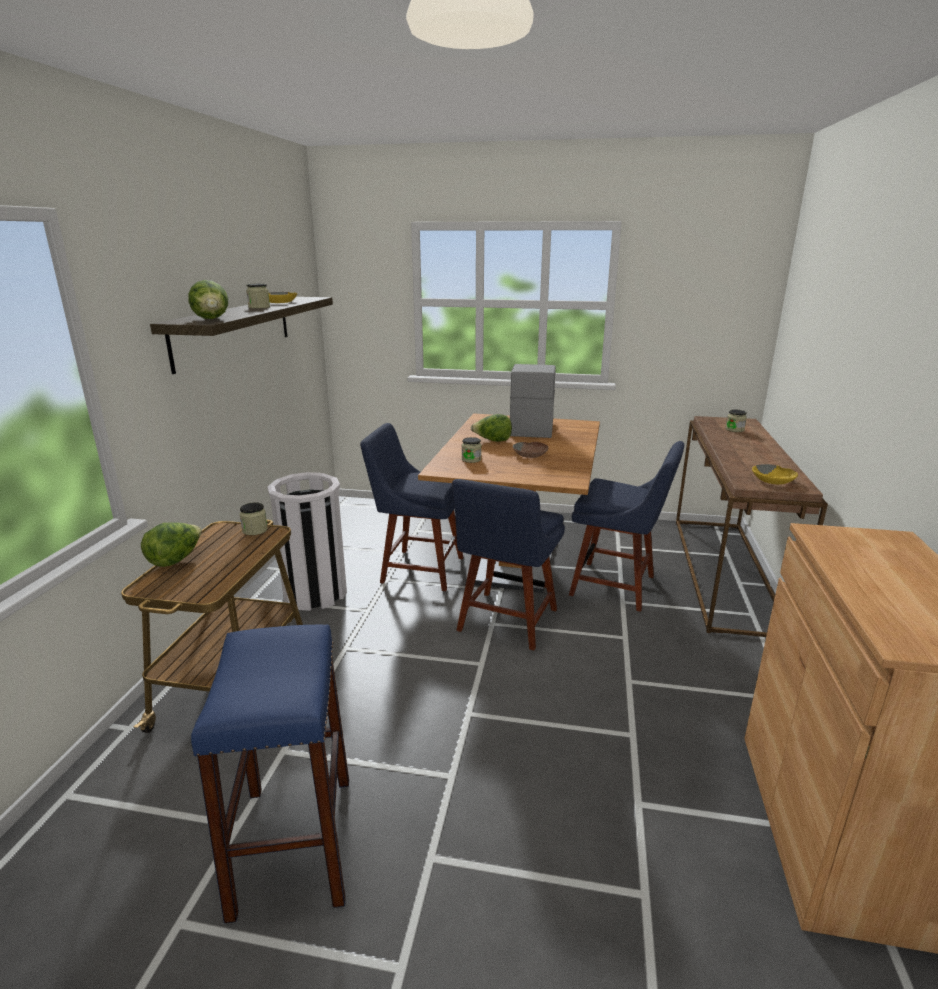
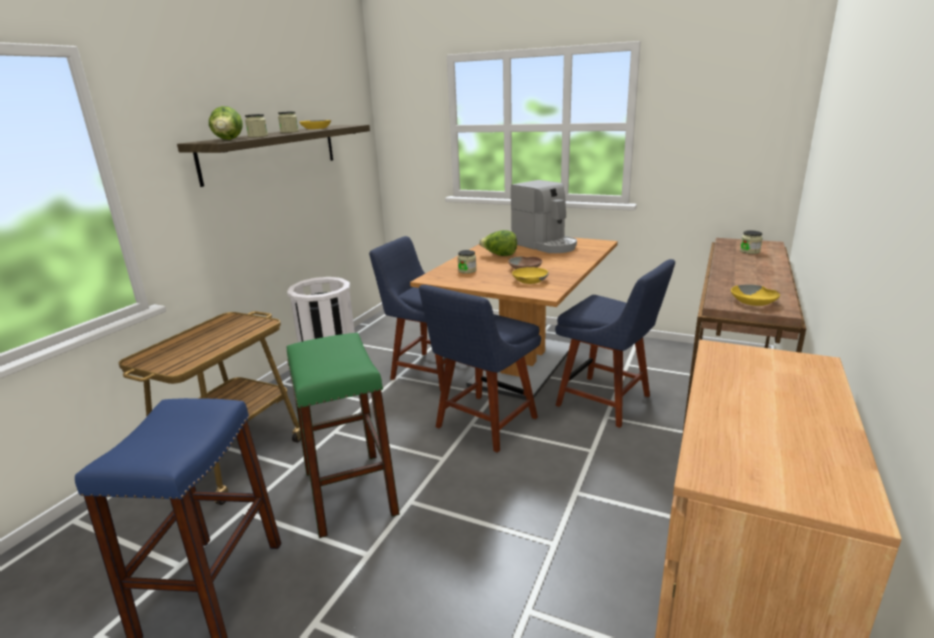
camera: 15 degrees right, 0 degrees up
(176, 559) = (175, 339): lettuce -> none
(255, 530) = (251, 320): jar -> jar (258, 136)
(398, 712) = (350, 492): none -> green stool
(531, 428) = (545, 245): coffee machine -> coffee machine turned 120 degrees clockwise
(544, 467) = (529, 280): none -> yellow bowl

